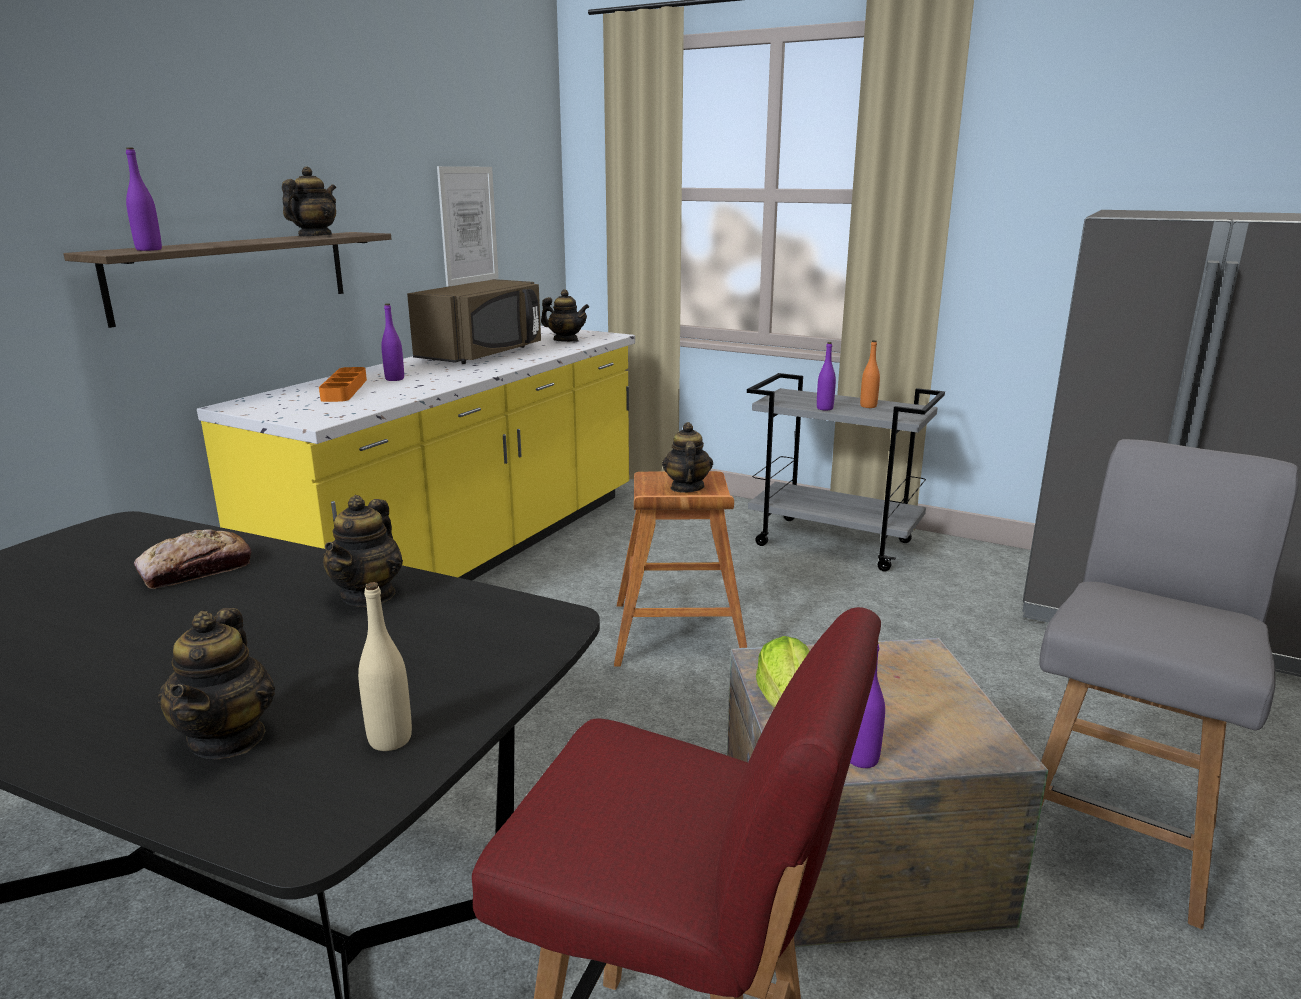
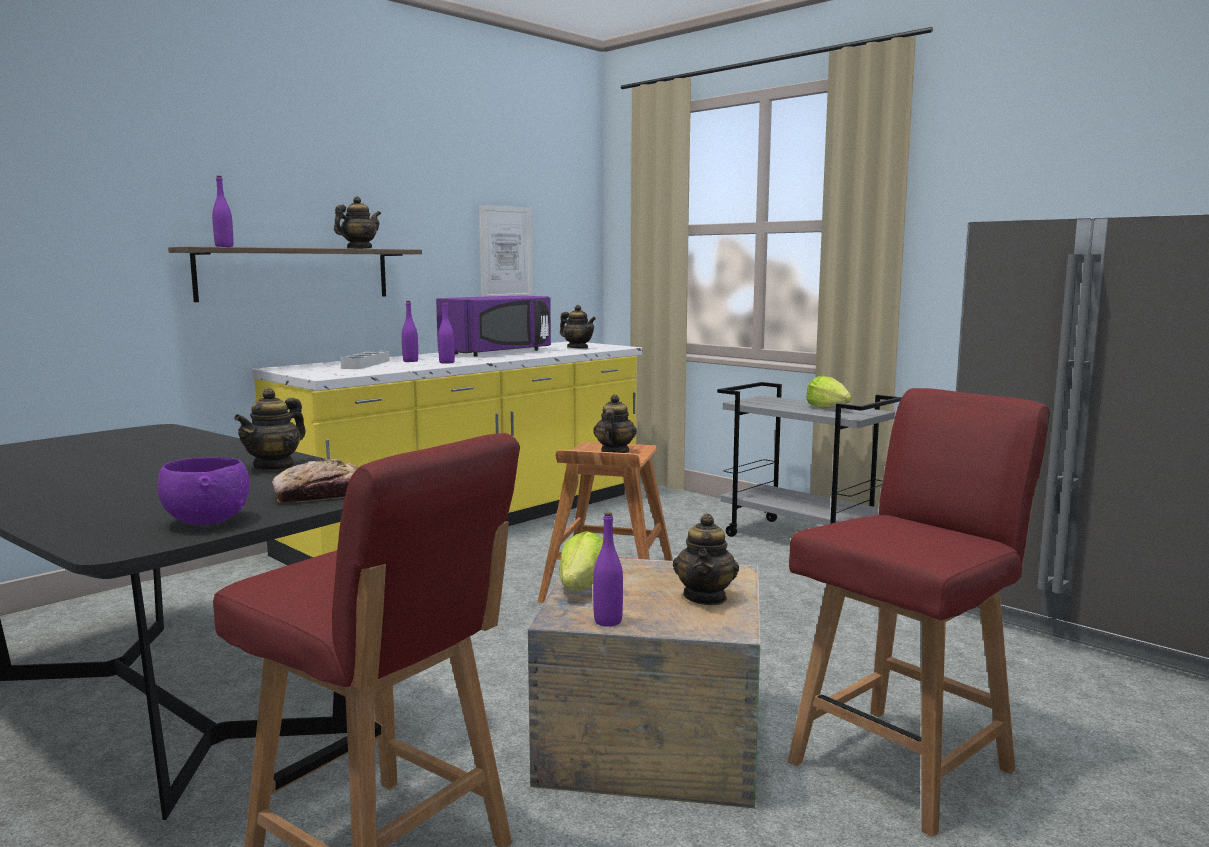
camera: 15 degrees right, 10 degrees down
(196, 570) = (179, 449): bread -> bread (321, 495)
(228, 738) = (113, 512): teapot -> teapot (705, 597)
(344, 389) = (366, 364): orange tray -> grey tray
(390, 739) = (207, 521): beige bottle -> purple bowl
(483, 354) = (499, 352): brown microwave -> purple microwave
(824, 408) = (784, 408): purple bottle -> purple bottle (446, 362)
(868, 406) = (827, 408): orange bottle -> lettuce
(1116, 835) = (904, 764): grey chair -> red chair

